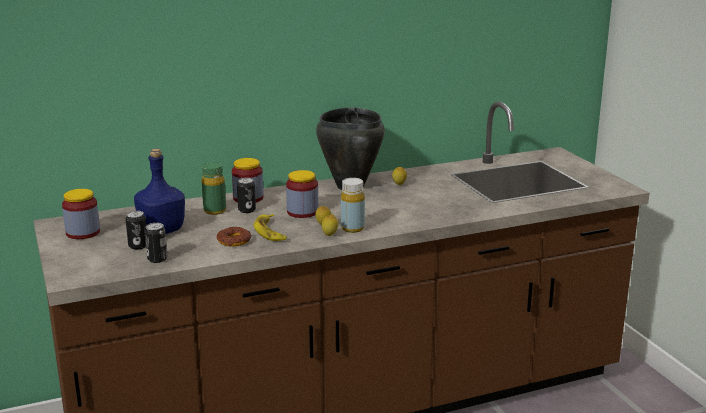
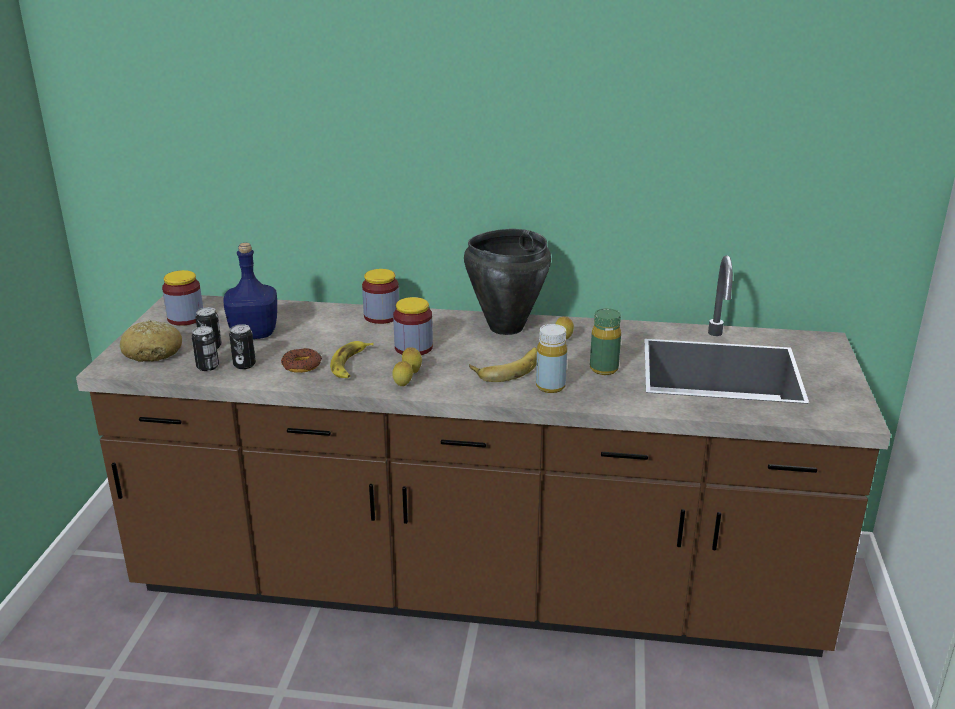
camera: 30 degrees right, 5 degrees up
(93, 261) = (153, 352): none -> bread
(214, 211) = (330, 323): green bottle -> green bottle (604, 369)
(247, 210) = (361, 331): can -> can (244, 365)
(352, 228) = (438, 383): yellow bottle -> yellow bottle (550, 386)
(385, 209) = (506, 368): none -> banana

